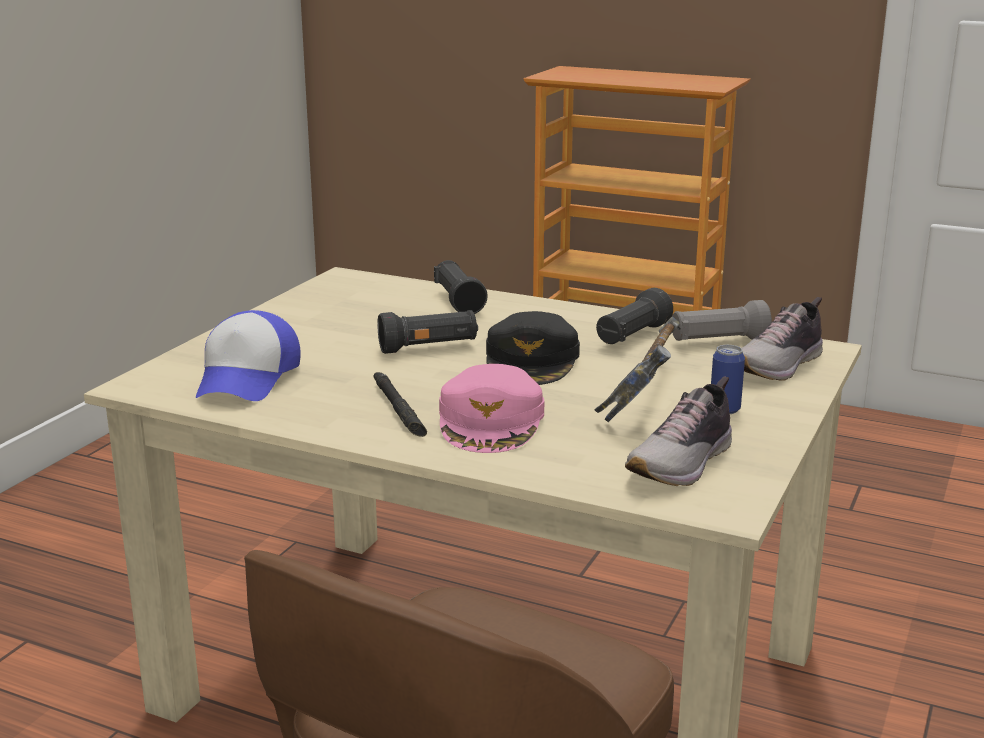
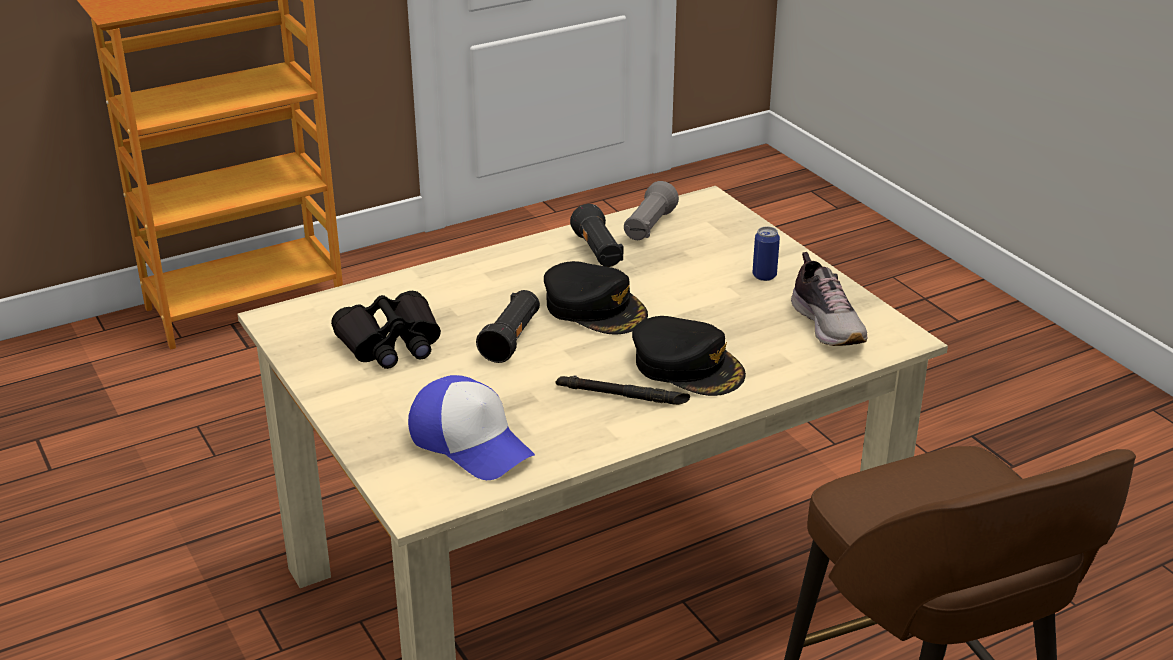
camera: 55 degrees left, 10 degrees up
(360, 315) = (391, 343): none -> black binoculars
(458, 301) = (423, 290): black flashlight -> none
(492, 421) = (688, 366): pink cap -> black cap
(648, 397) = (713, 292): hammer -> none
(779, 365) = (717, 226): shoe -> none

